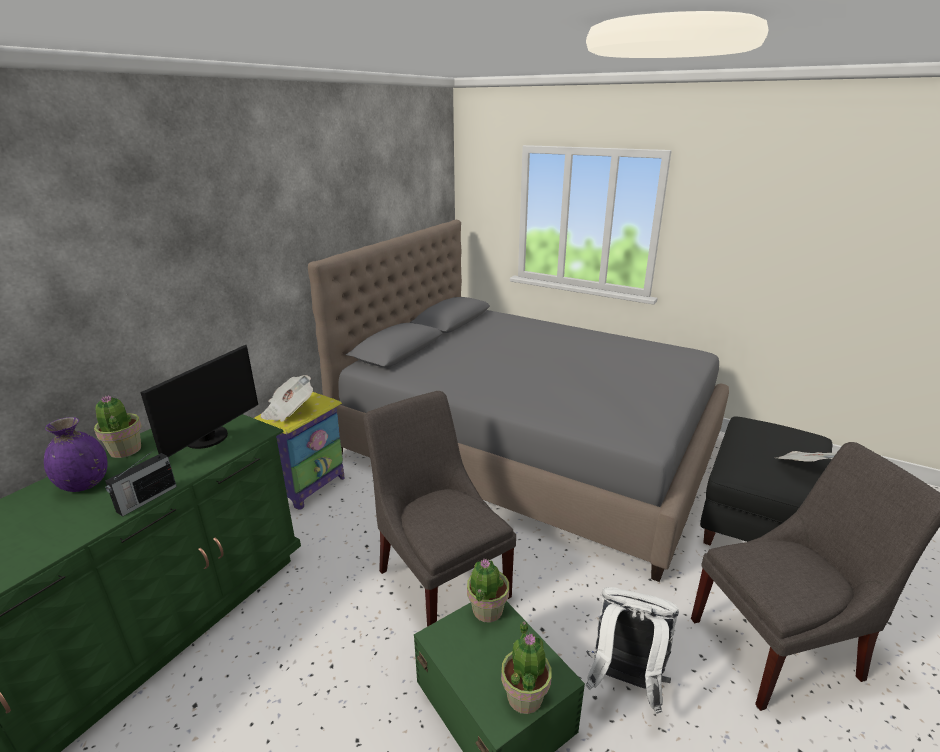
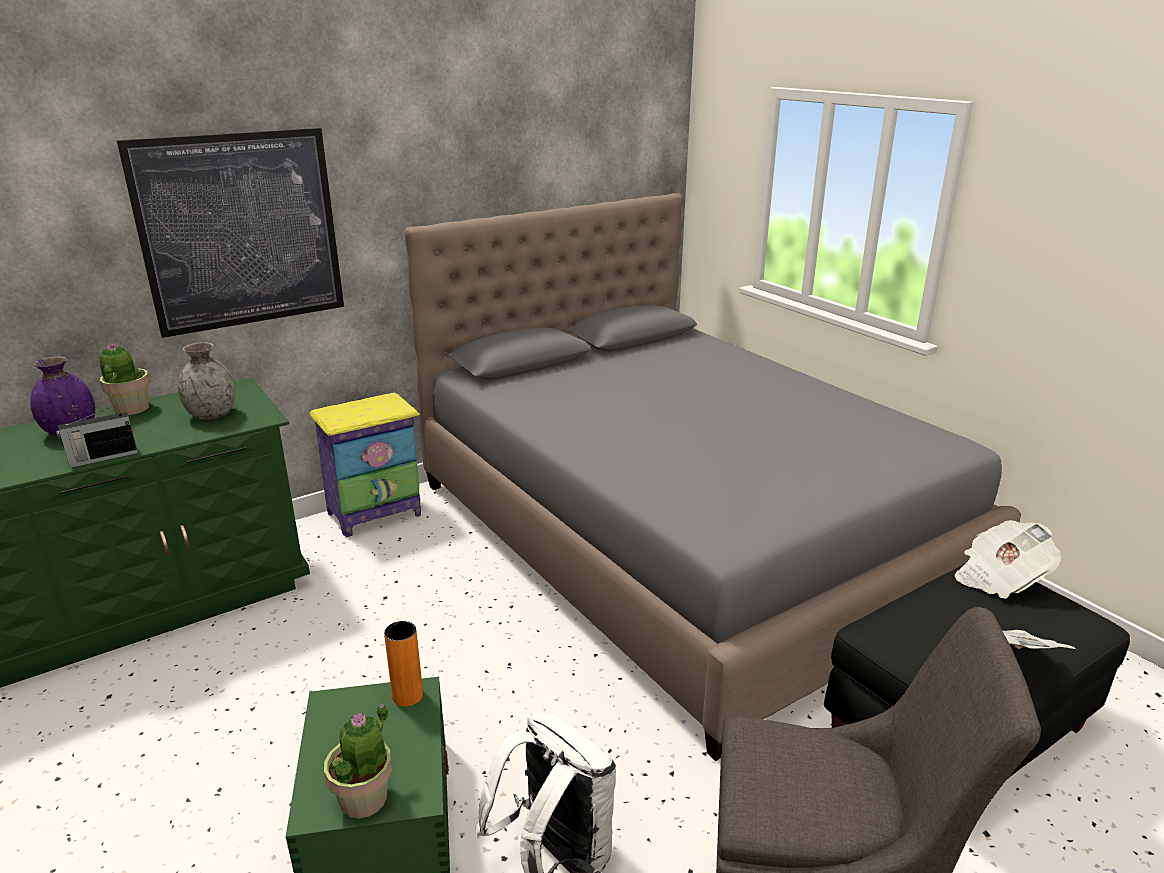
camera: 25 degrees right, 0 degrees up
(191, 280) = (241, 231): none -> picture
(210, 438) = (212, 414): monitor -> grey vase
(288, 411) = (351, 411): newspaper -> newspaper (999, 578)
(441, 578) = (437, 660): grey chair -> none
(487, 610) = (407, 696): potted plant -> orange vase

